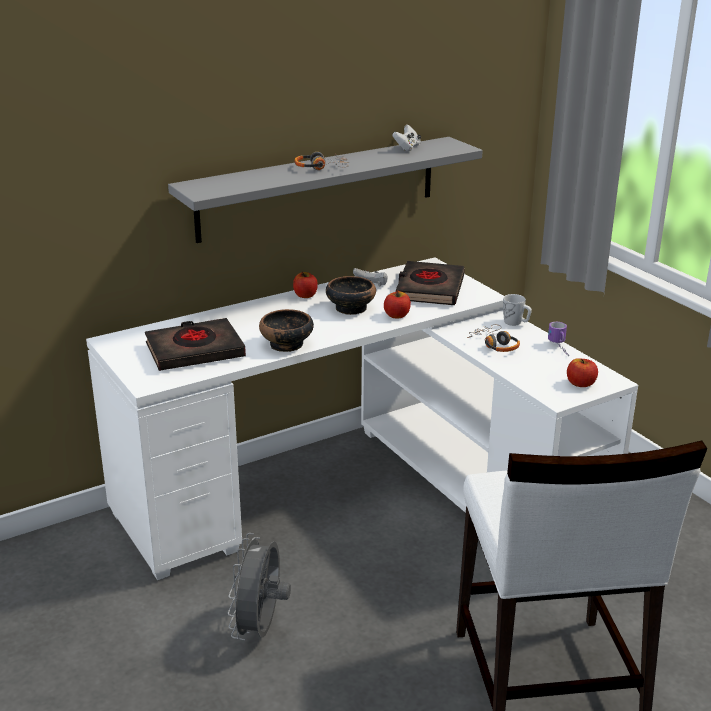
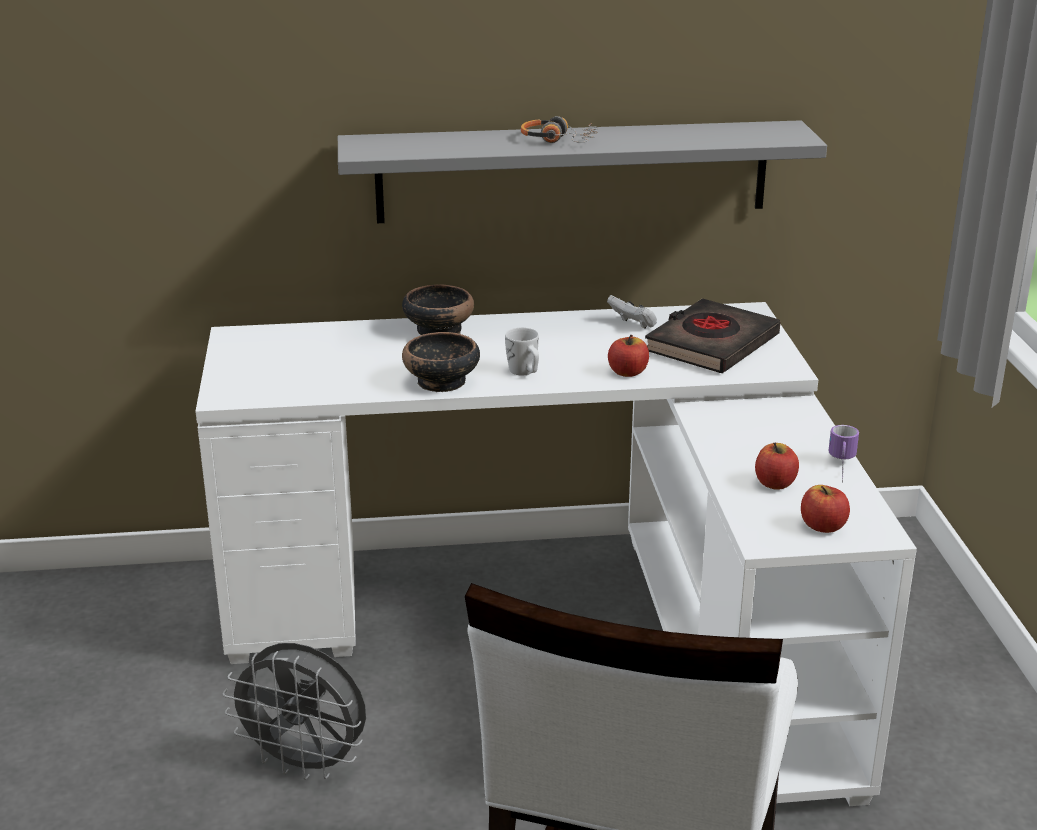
camera: 25 degrees right, 0 degrees up
(195, 351) = (320, 367): black book -> none
(261, 629) = (306, 764): grey fan -> grey fan turned 105 degrees counterclockwise
(305, 295) = (530, 322): apple -> apple (775, 483)
(350, 308) = (573, 350): bowl -> bowl (438, 330)
(407, 148) = (715, 129): white game controller -> none
(494, 344) = (746, 442): headphones -> none
(516, 323) = (809, 418): white mug -> white mug (524, 372)

